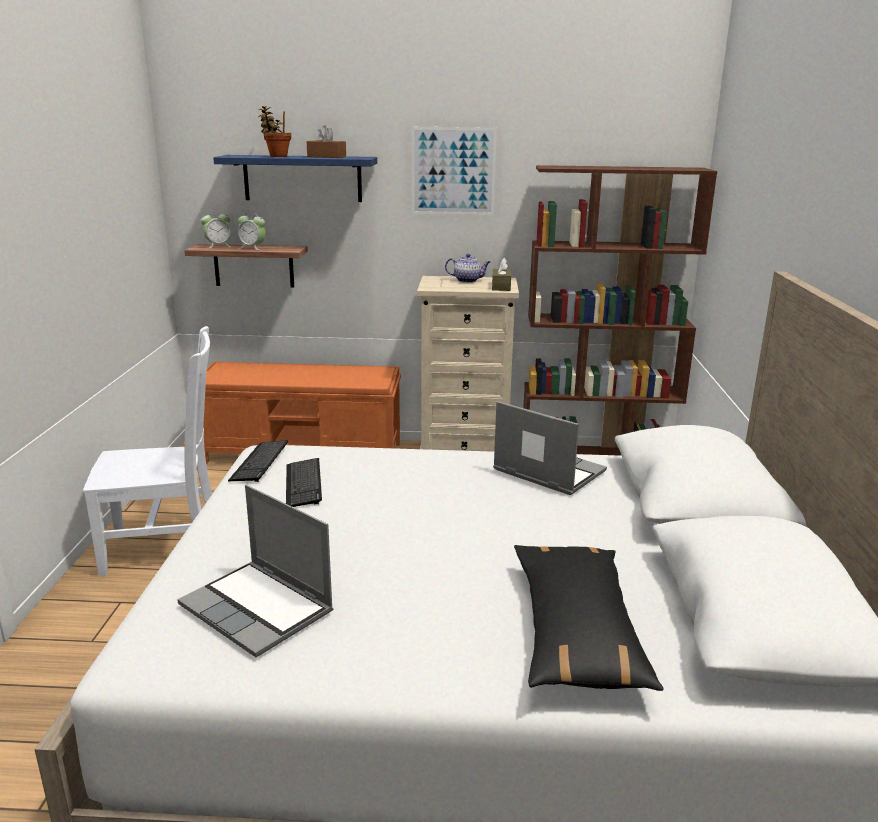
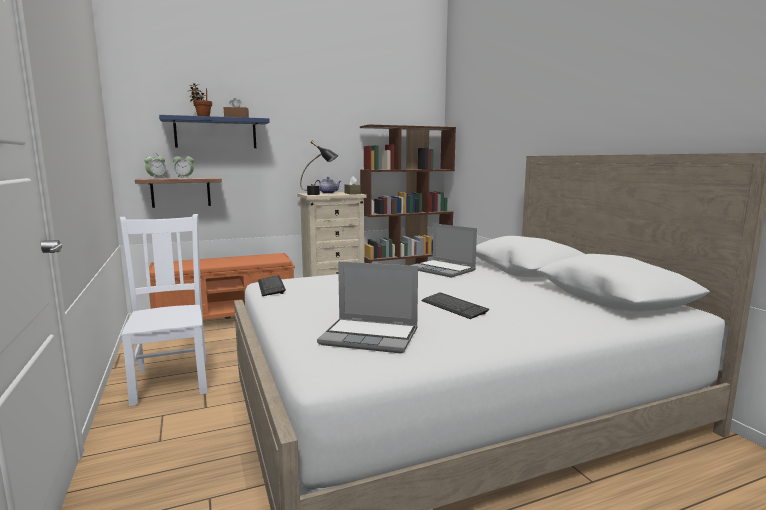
camera: 25 degrees left, 10 degrees down
(168, 547) = (172, 379): white chair -> white chair turned 75 degrees counterclockwise
(303, 484) = (314, 291): keyboard -> keyboard (453, 307)
(444, 285) = (319, 194): none -> black table lamp
(453, 171) = (312, 129): picture -> none
(547, 471) = (443, 270): laptop -> laptop turned 150 degrees counterclockwise
(576, 631) = (547, 314): black pillow -> none

